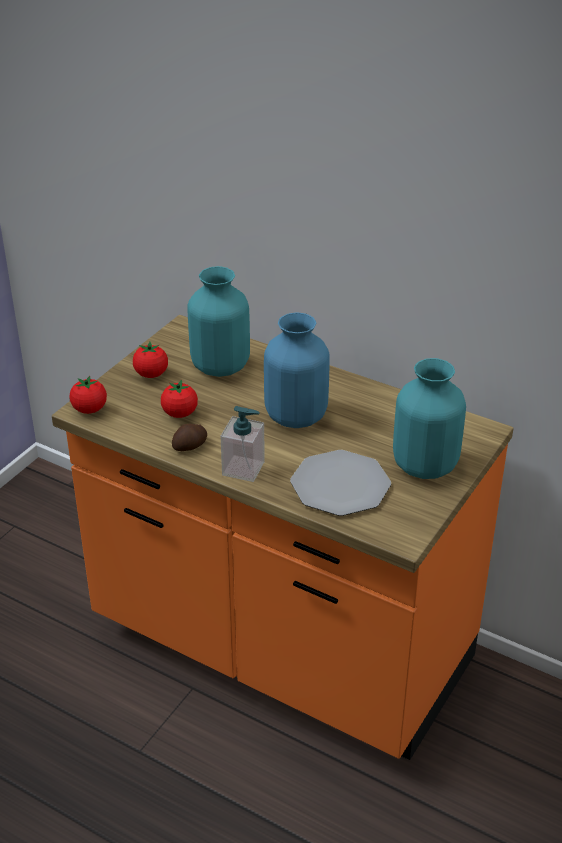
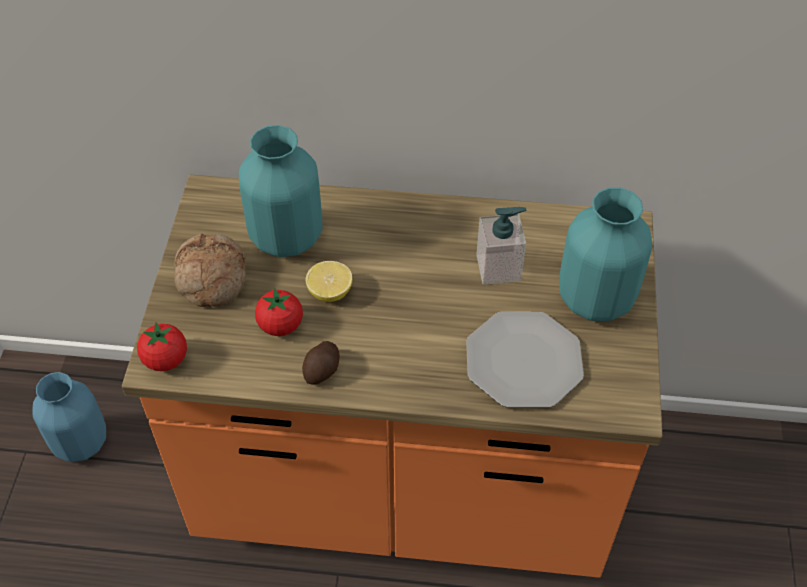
camera: 25 degrees left, 15 degrees up
(151, 374) = (210, 278): tomato -> bread
(228, 405) = (330, 292): none -> lemon
(243, 468) = (403, 379): soap dispenser -> soap dispenser (498, 268)
(295, 416) = (415, 281): blue vase -> blue vase (79, 442)

